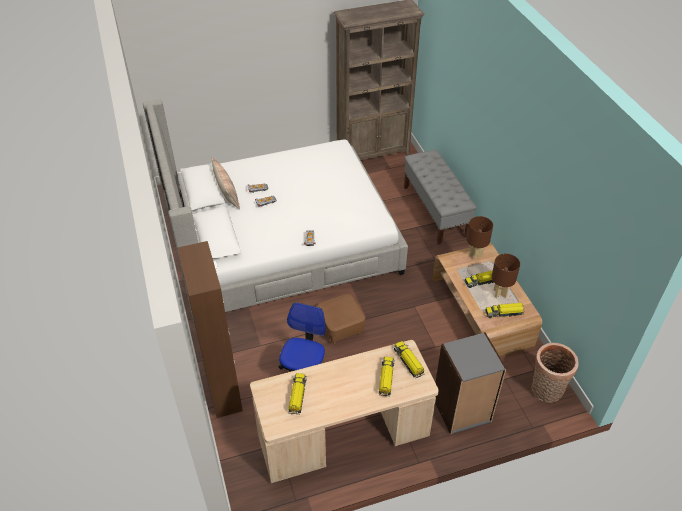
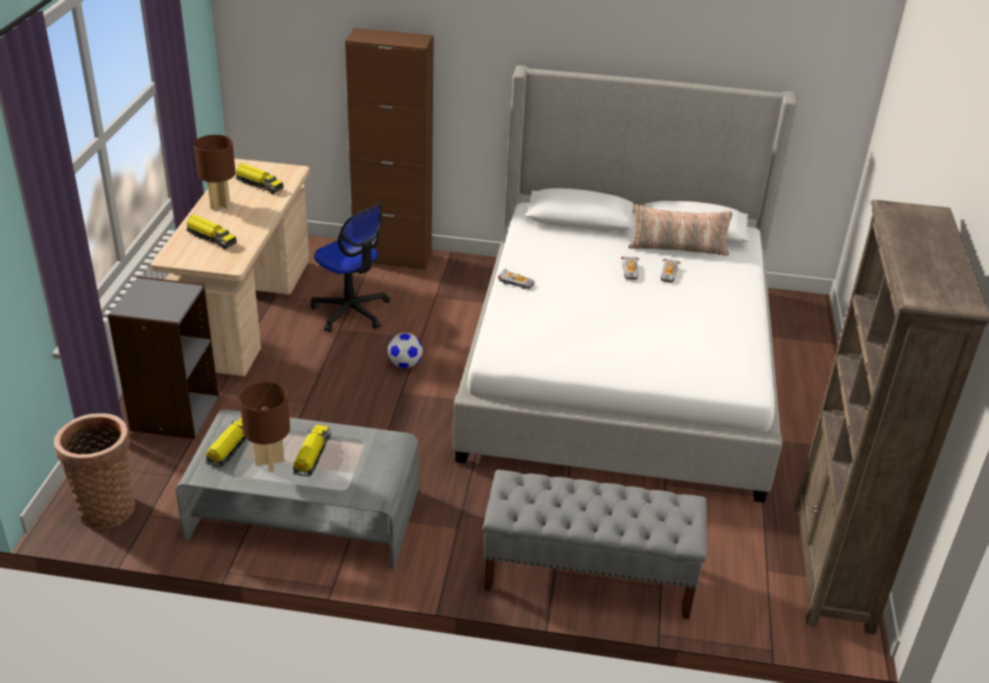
camera: 115 degrees right, 10 degrees down
(340, 328) = (405, 364): brown ottoman -> football
(408, 362) = (213, 260): toy truck -> none
(475, 255) = (373, 475): brown table lamp -> brown table lamp (220, 204)
(481, 312) = (304, 514): brown coffee table -> grey coffee table

